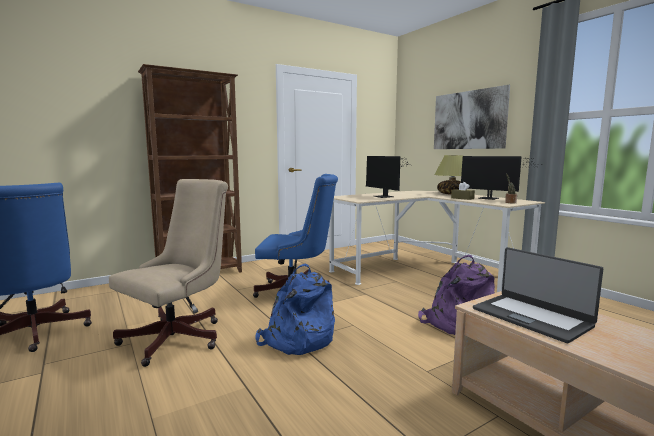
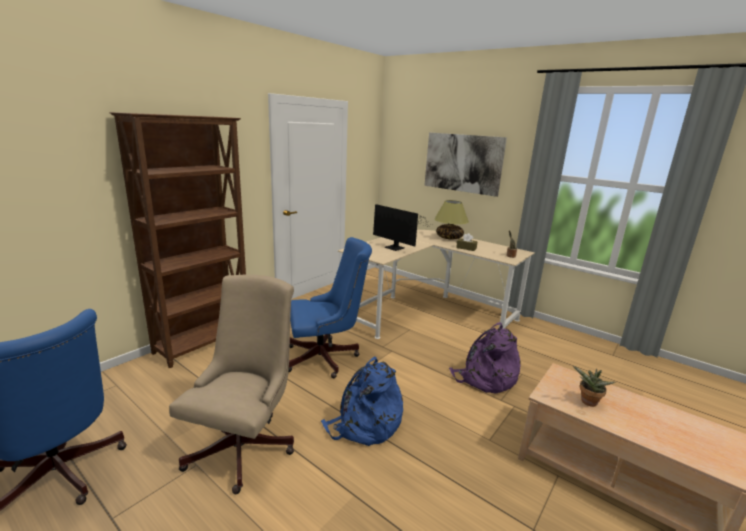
camera: 20 degrees left, 10 degrees up
(491, 198) = (489, 247): monitor -> none
(531, 317) = (587, 403): laptop -> potted plant

